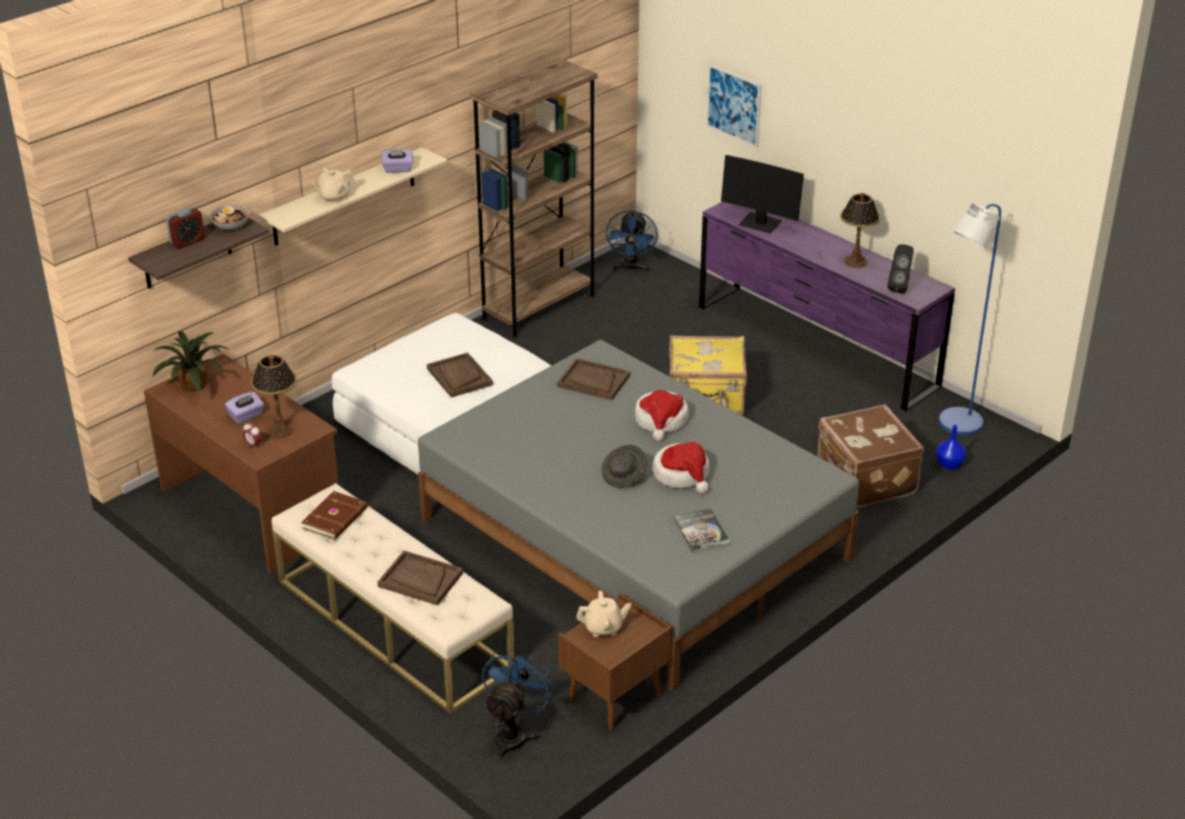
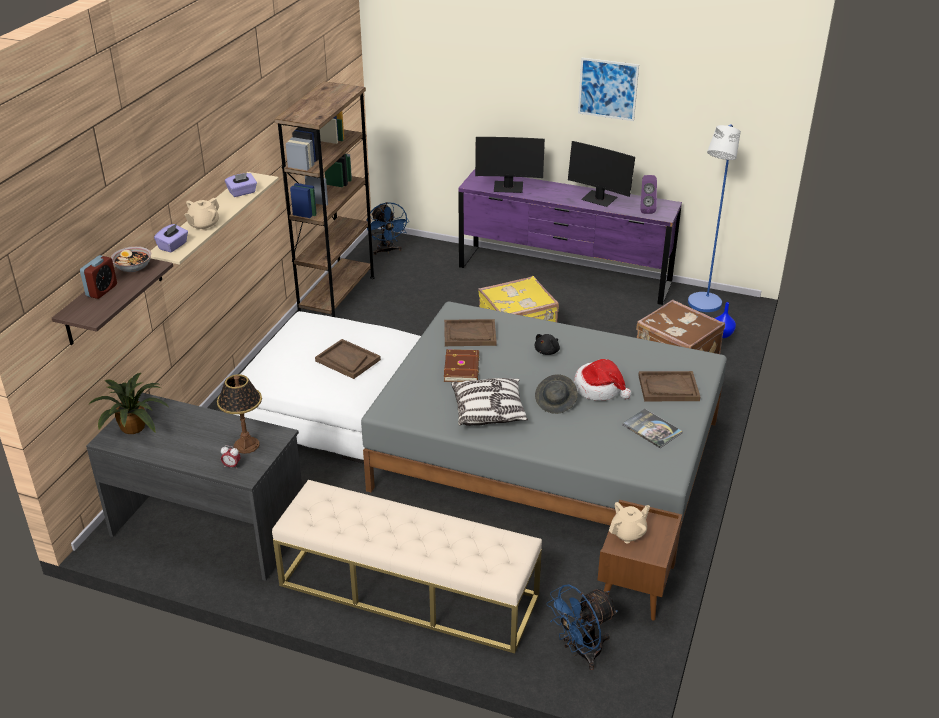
camera: 25 degrees left, 0 degrees up
(246, 416) = (205, 442): purple tissue box -> purple tissue box (173, 246)
(252, 509) = (209, 528): brown desk -> grey desk
(336, 518) = (334, 510): brown book -> brown book (462, 368)
(420, 580) = (450, 542): brown tray -> brown tray (668, 388)
(514, 734) = (581, 652): blue fan -> blue fan turned 120 degrees counterclockwise
(547, 465) = (489, 411): none -> pillow
(661, 421) = (547, 351): hat -> black plush toy
(733, 105) = (462, 98): picture -> picture (608, 89)
(855, 262) = (599, 199): table lamp -> monitor
(900, 287) = (646, 210): black speaker -> purple speaker

